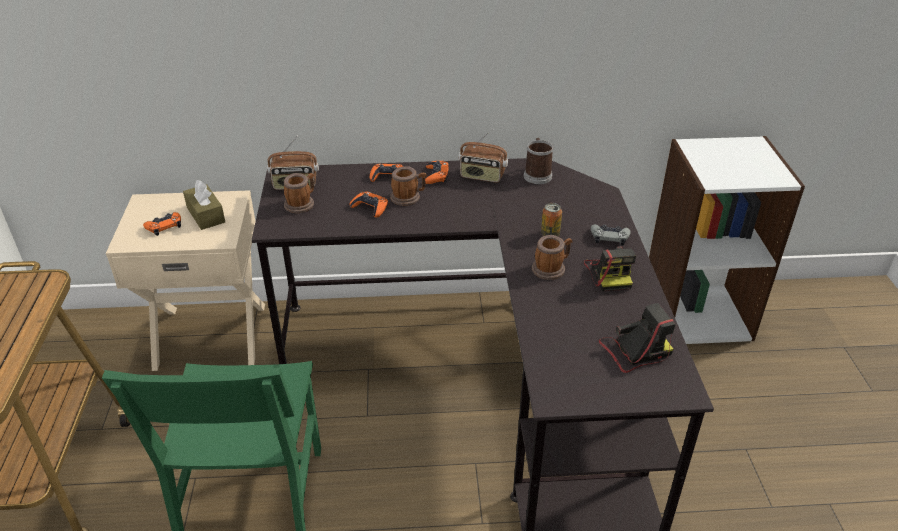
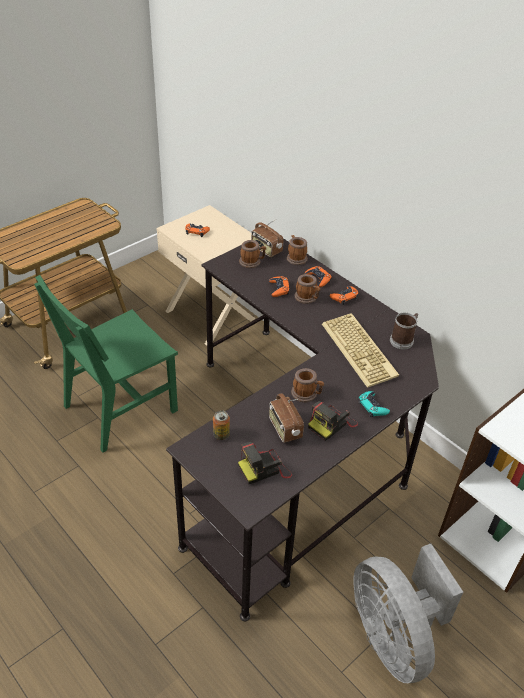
camera: 50 degrees right, 5 degrees up
(206, 215) = (221, 238): brown tissue box -> none
(335, 173) = (295, 257): none -> mug
(482, 176) = (369, 316): radio -> radio (284, 428)
(524, 205) = (360, 350): none -> keyboard
(550, 234) = (342, 377): can -> can (221, 434)
(609, 237) = (372, 407): grey game controller -> turquoise game controller
(634, 351) = (265, 468): camera -> camera turned 120 degrees clockwise
(754, 443) = (393, 636): none -> grey fan

